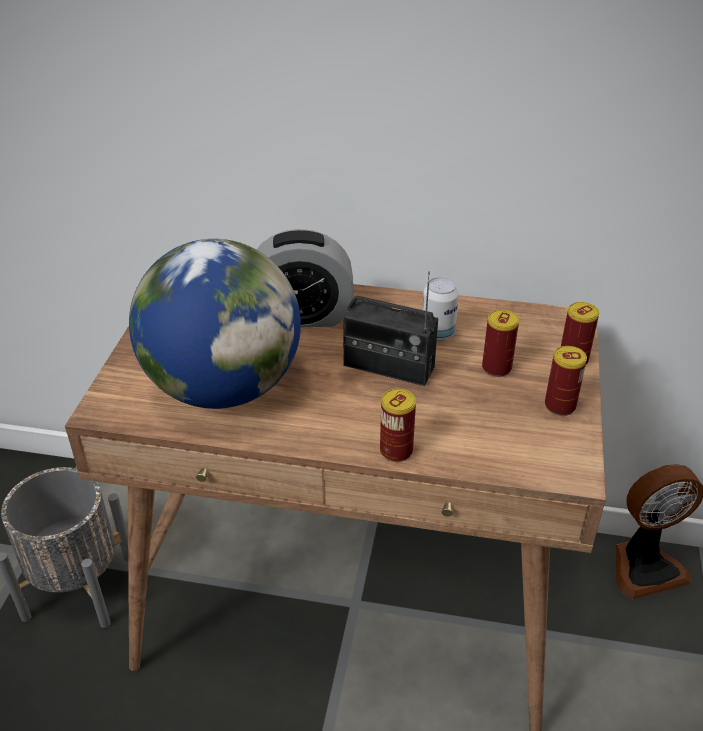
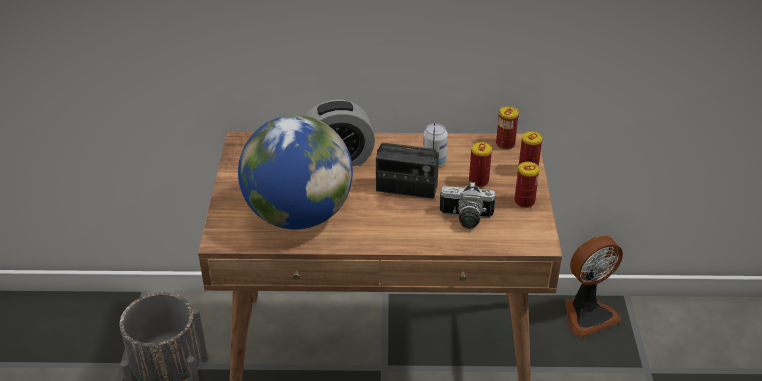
camera: 10 degrees left, 0 degrees up
(396, 451) = (425, 242): can -> can (505, 144)
(465, 422) = (465, 219): none -> camera

